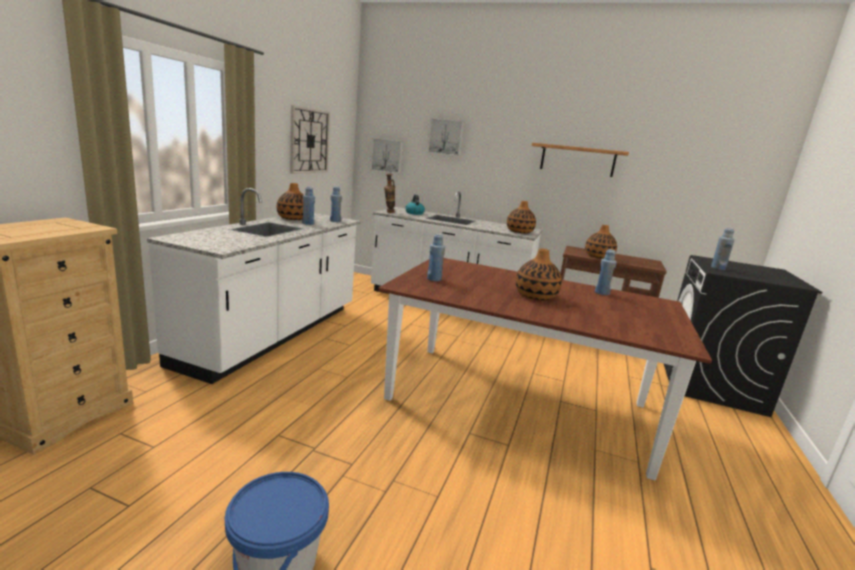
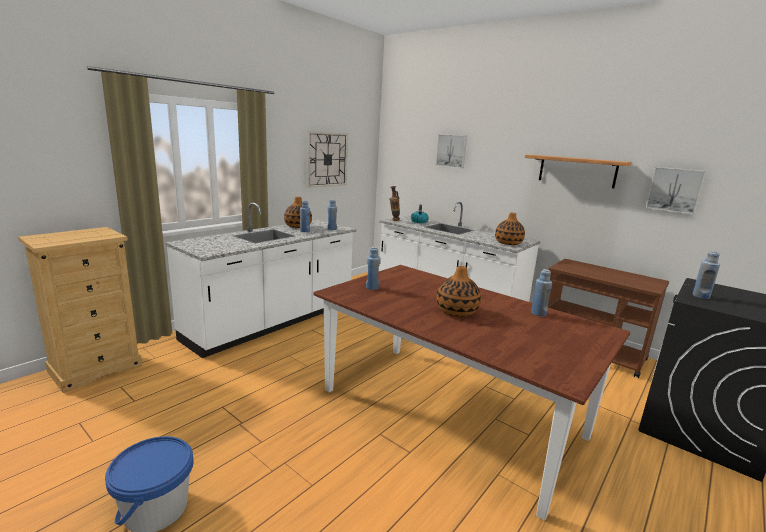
camera: 20 degrees right, 0 degrees up
(387, 156) = (403, 169): picture -> picture (674, 190)
(598, 256) = (589, 272): vase -> none

